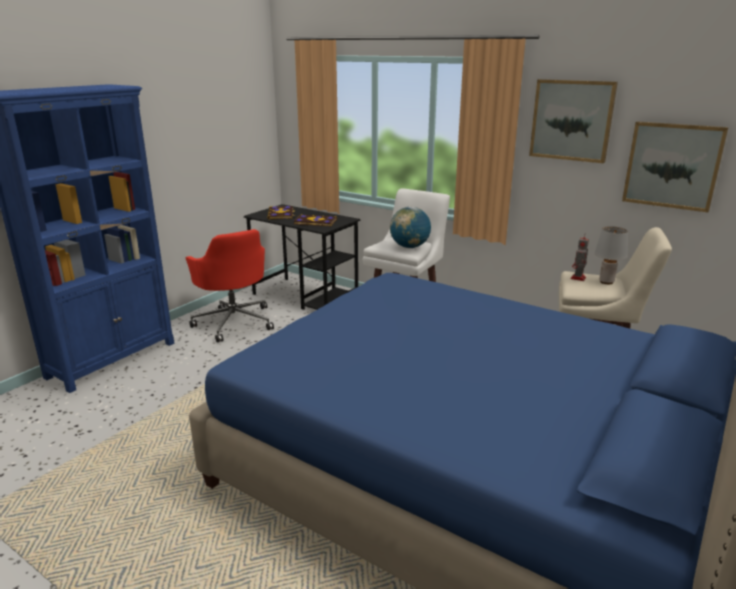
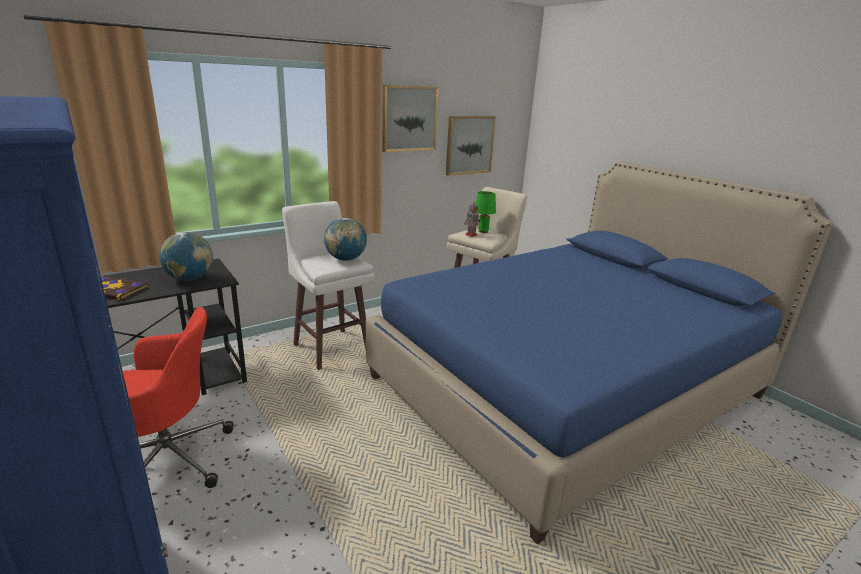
camera: 70 degrees left, 0 degrees up
(315, 222) = (190, 279): book -> globe
(606, 282) = (483, 231): grey table lamp -> green table lamp

